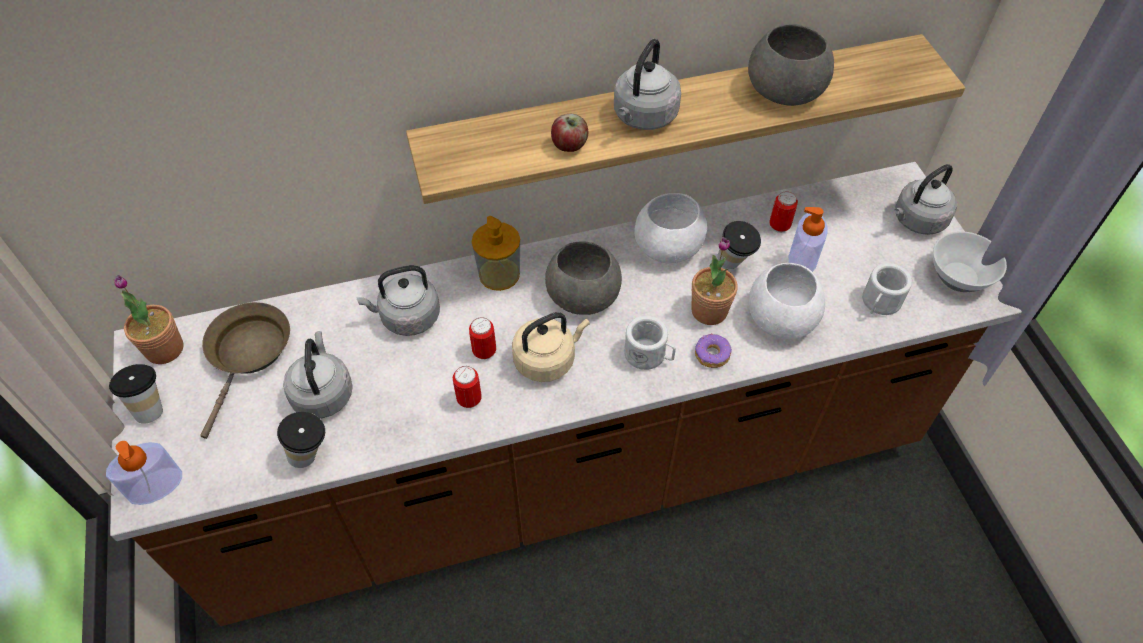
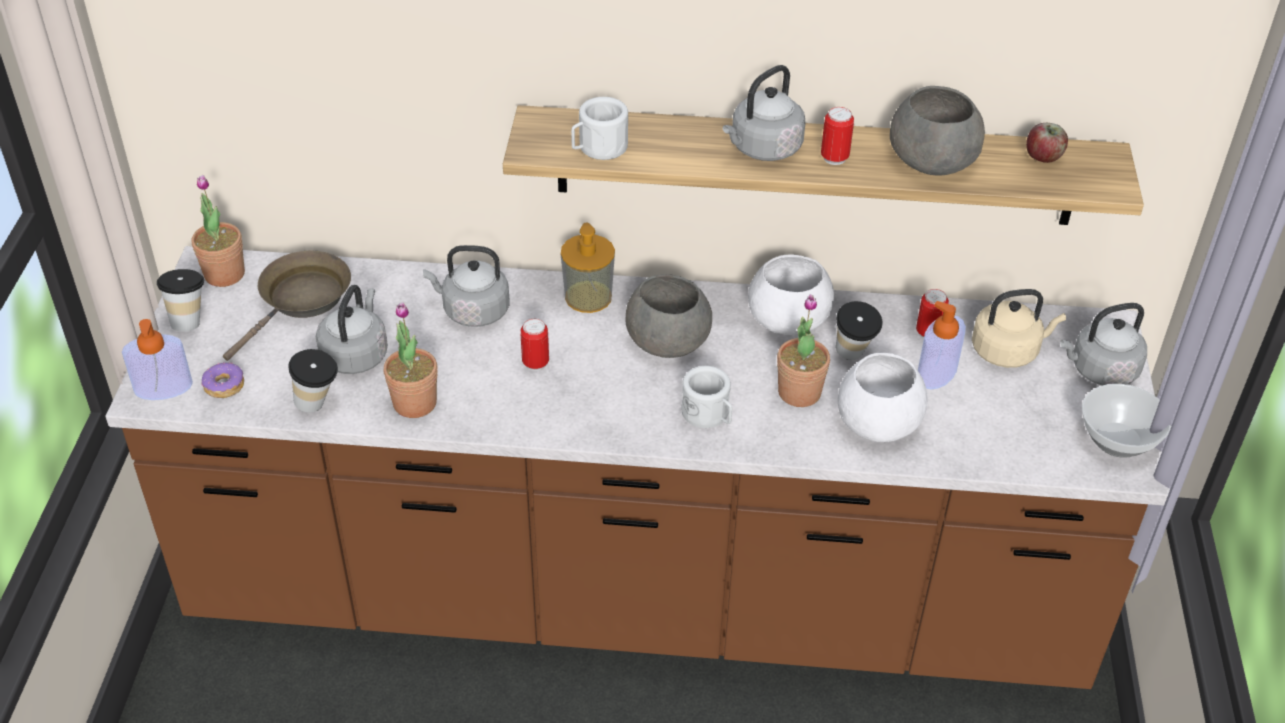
camera: 20 degrees right, 10 degrees down
(397, 425) = (415, 403): none -> potted plant
(469, 399) = (498, 401): can -> can (834, 158)
(547, 360) = (597, 389): beige kettle -> beige kettle (1008, 351)
(570, 146) = (671, 156): apple -> apple (1043, 157)
(711, 355) = (778, 434): donut -> donut (224, 386)
(879, 303) = (1003, 439): white mug -> white mug (598, 148)

